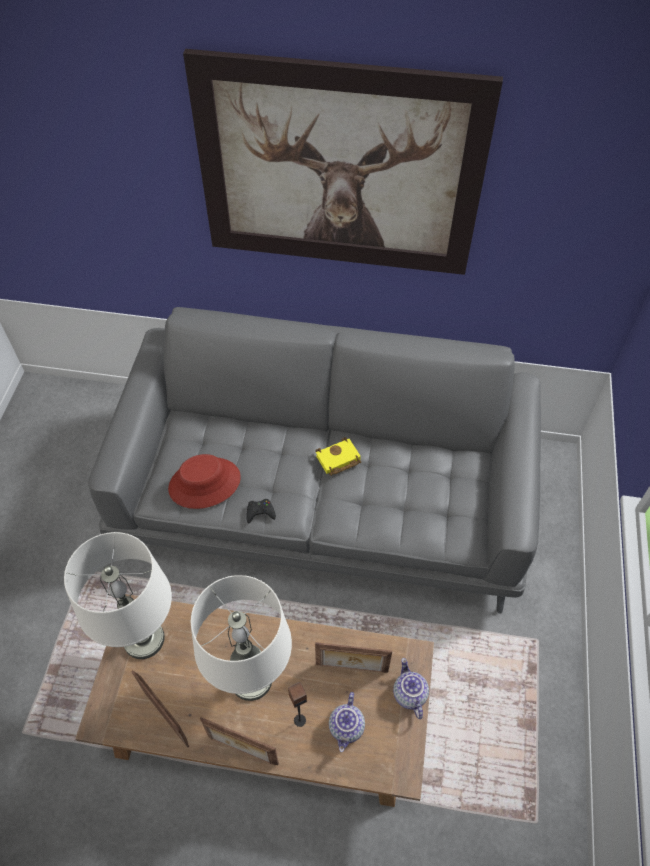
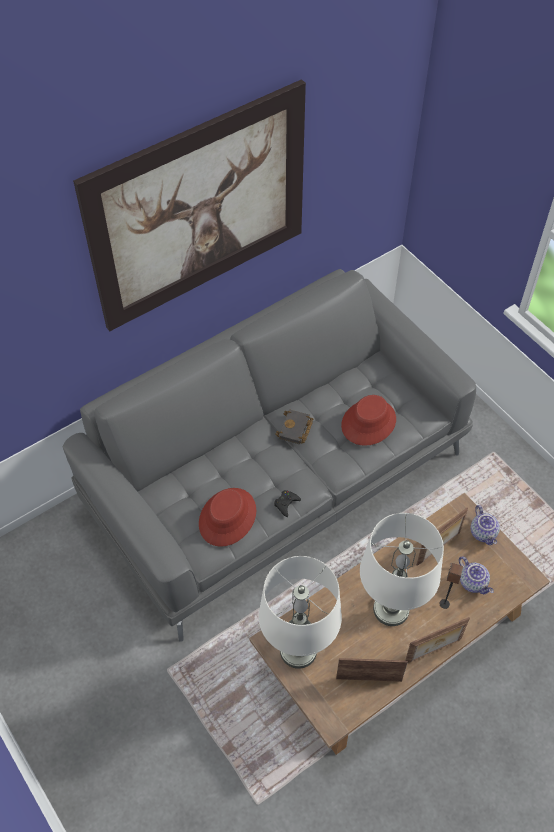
camera: 45 degrees left, 0 degrees up
(338, 460) = (295, 430): yellow book -> black book
(406, 504) = (368, 422): none -> red hat
(408, 694) = (483, 533): teapot -> teapot turned 135 degrees counterclockwise

